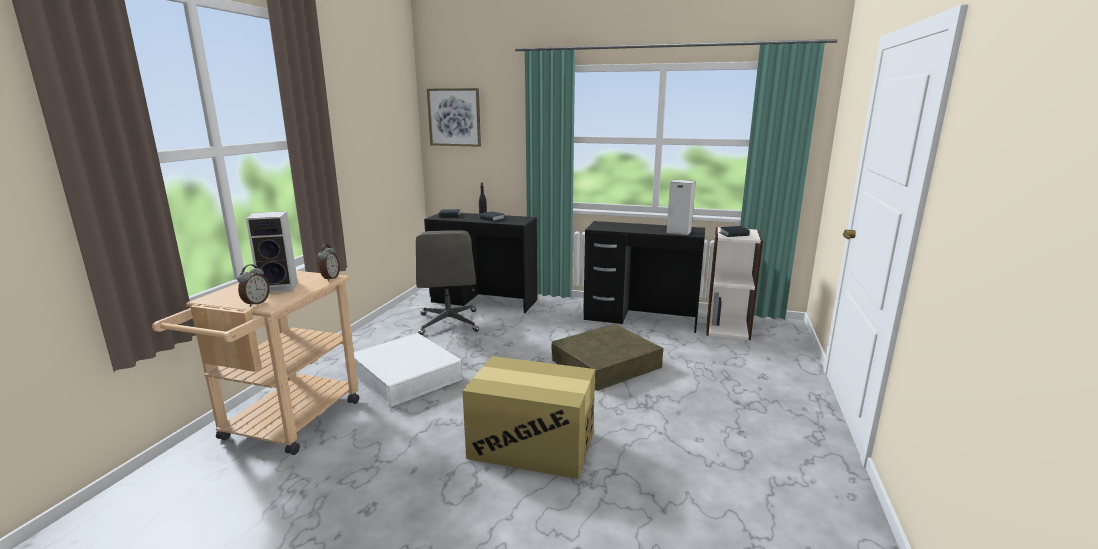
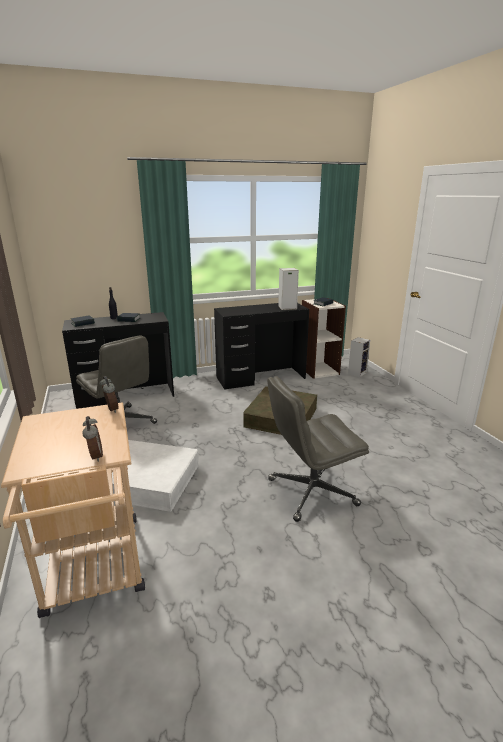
camera: 35 degrees left, 5 degrees up
(280, 287) = (78, 433): speaker -> speaker (357, 373)
(454, 117) = (60, 224): picture -> none
(531, 445) = (311, 492): cardboard box -> grey office chair

